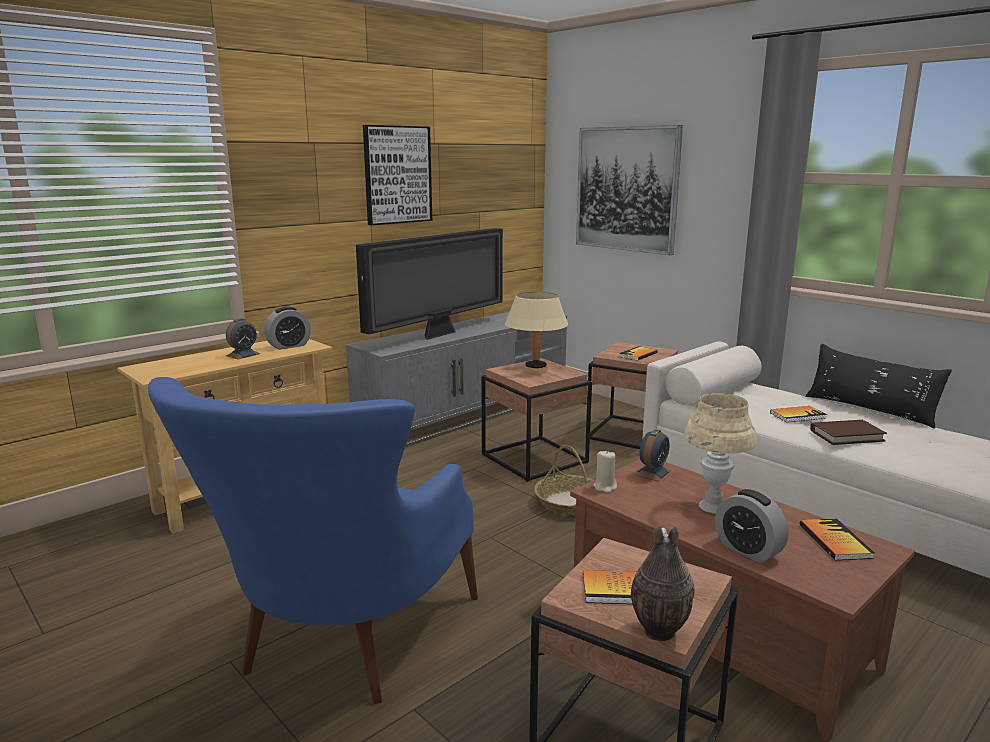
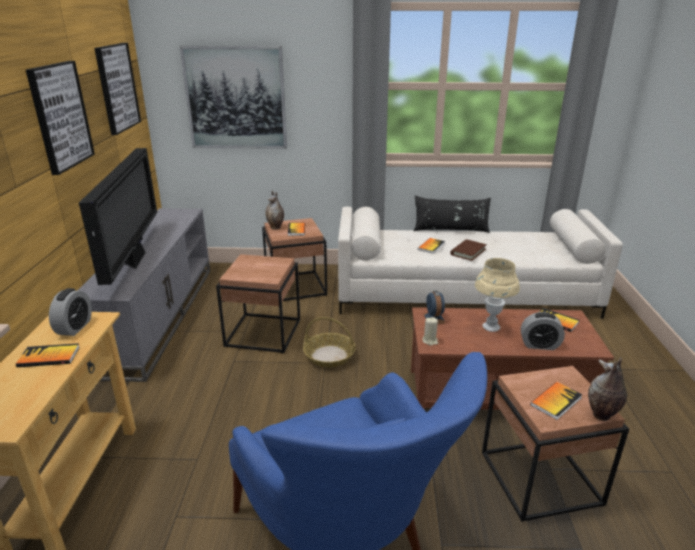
camera: 45 degrees left, 10 degrees up
(243, 355) = (49, 357): alarm clock -> book
(496, 165) = (117, 88): none -> picture
(536, 366) = (250, 263): beige table lamp -> none
(620, 348) = (276, 227): none -> vase

